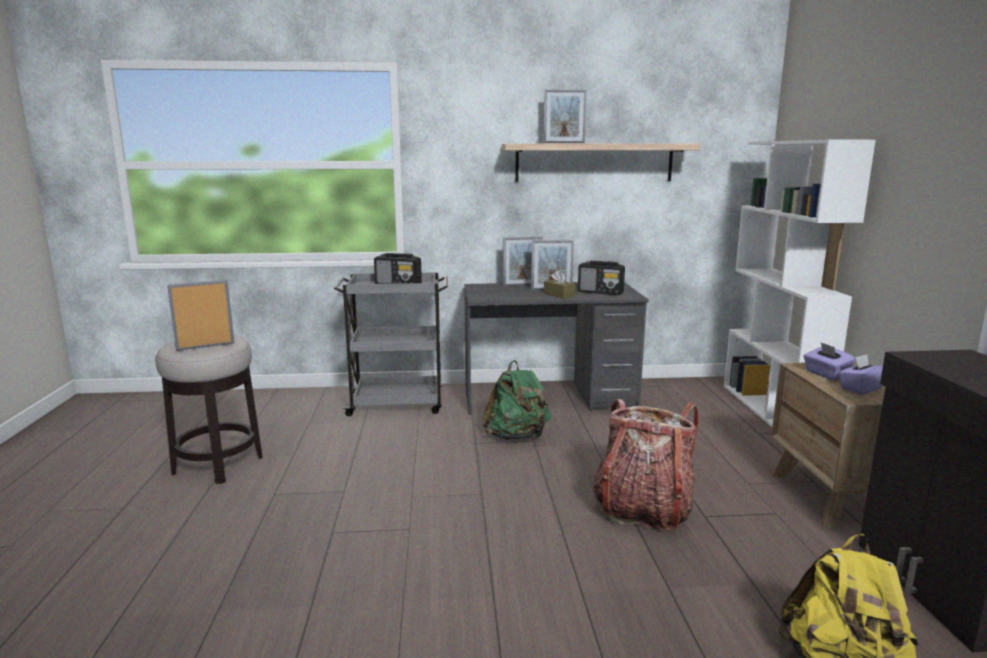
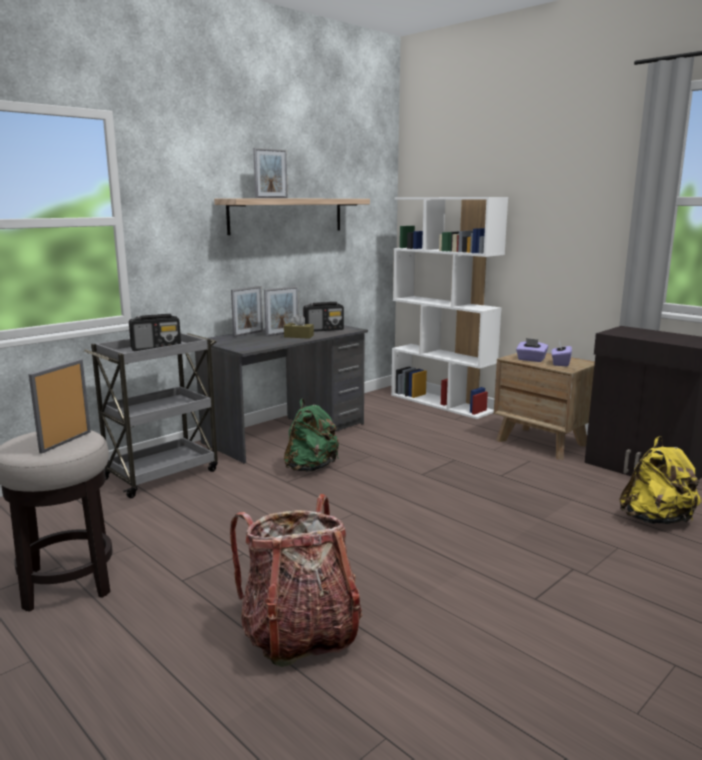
camera: 40 degrees left, 0 degrees up
(642, 509) = (465, 484): backpack -> backpack (299, 633)

